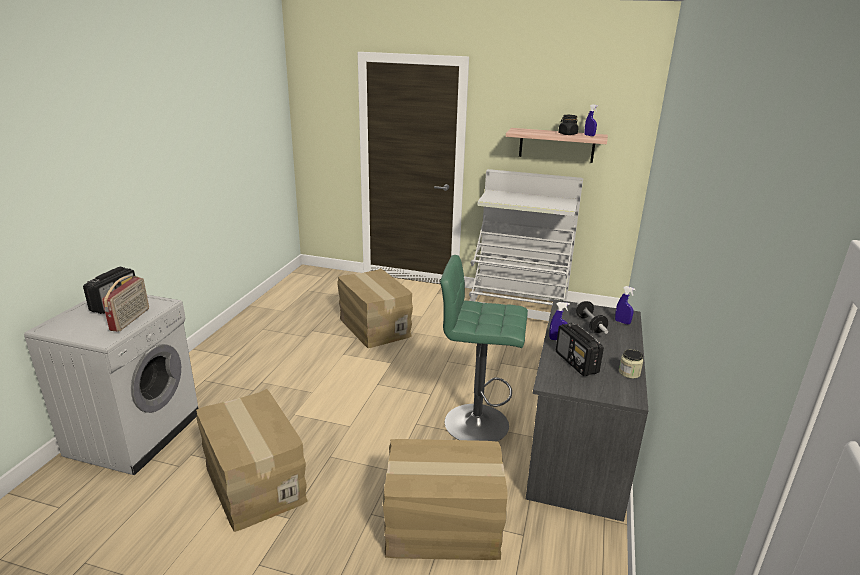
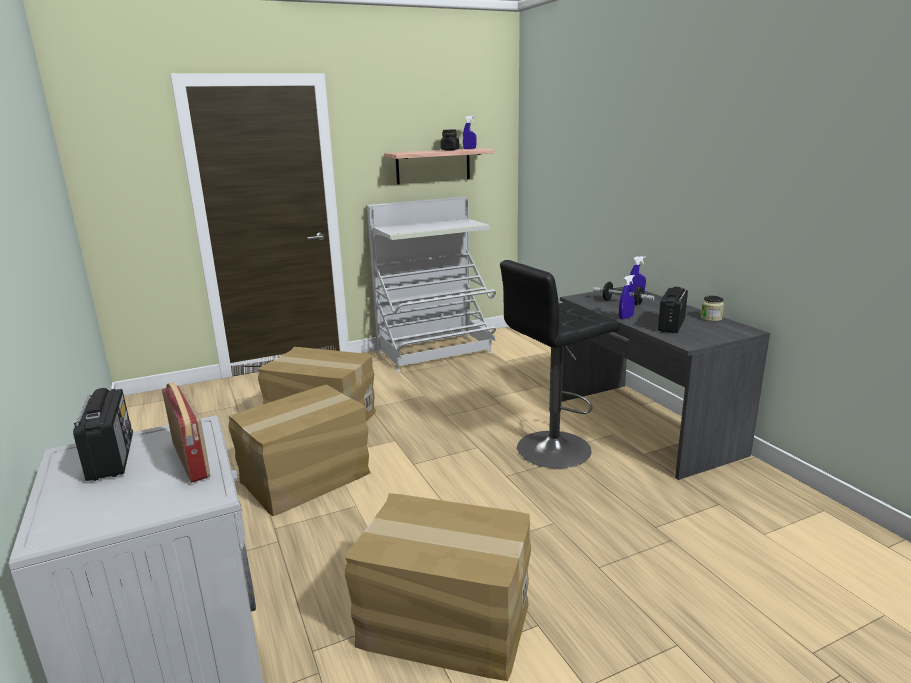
camera: 40 degrees left, 5 degrees down
(442, 527) = (665, 537): cardboard box -> cardboard box (306, 478)
(476, 423) = (552, 449): green stool -> black stool
(576, 363) = (671, 325): radio -> radio turned 90 degrees clockwise

